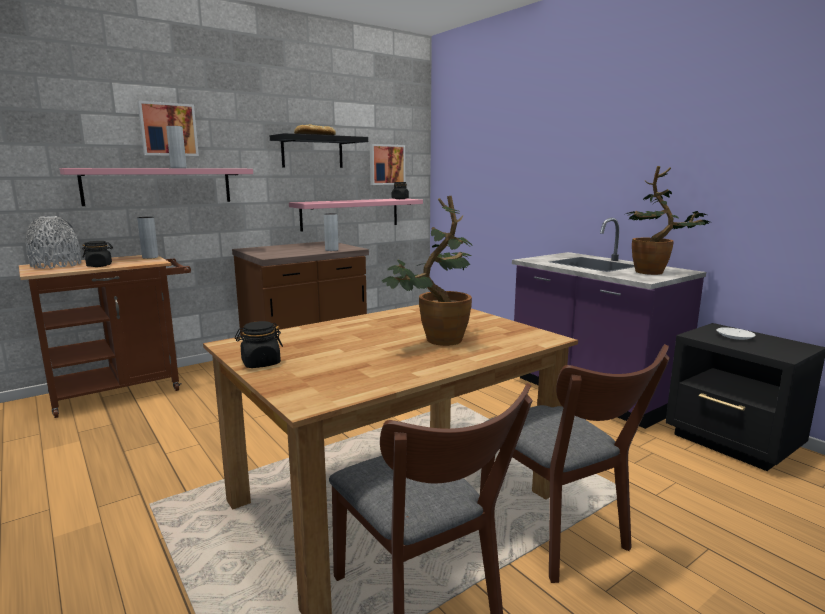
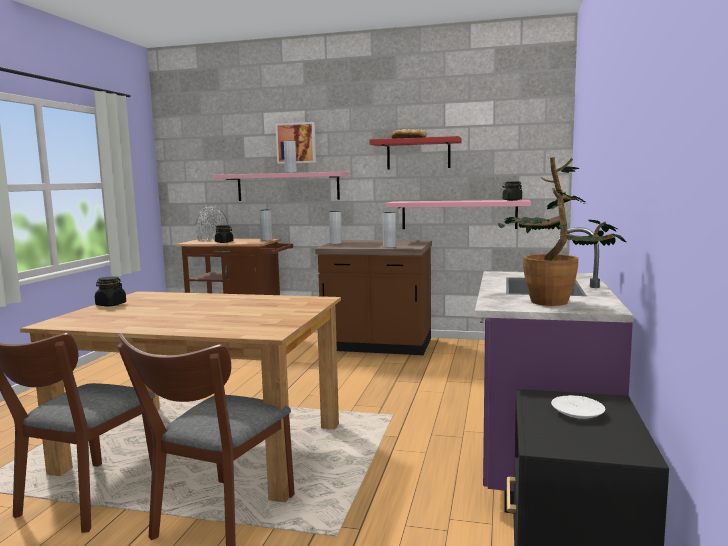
camera: 50 degrees right, 5 degrees down
(256, 252) = (335, 243): none -> grey vase
(312, 152) = (418, 154): black shelf -> red shelf
(386, 164) = (506, 163): picture -> none
(435, 341) = (210, 316): potted plant -> none

